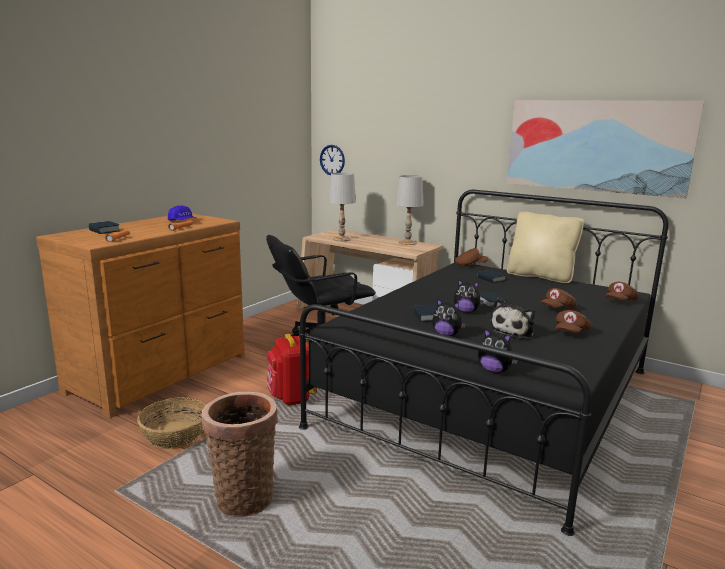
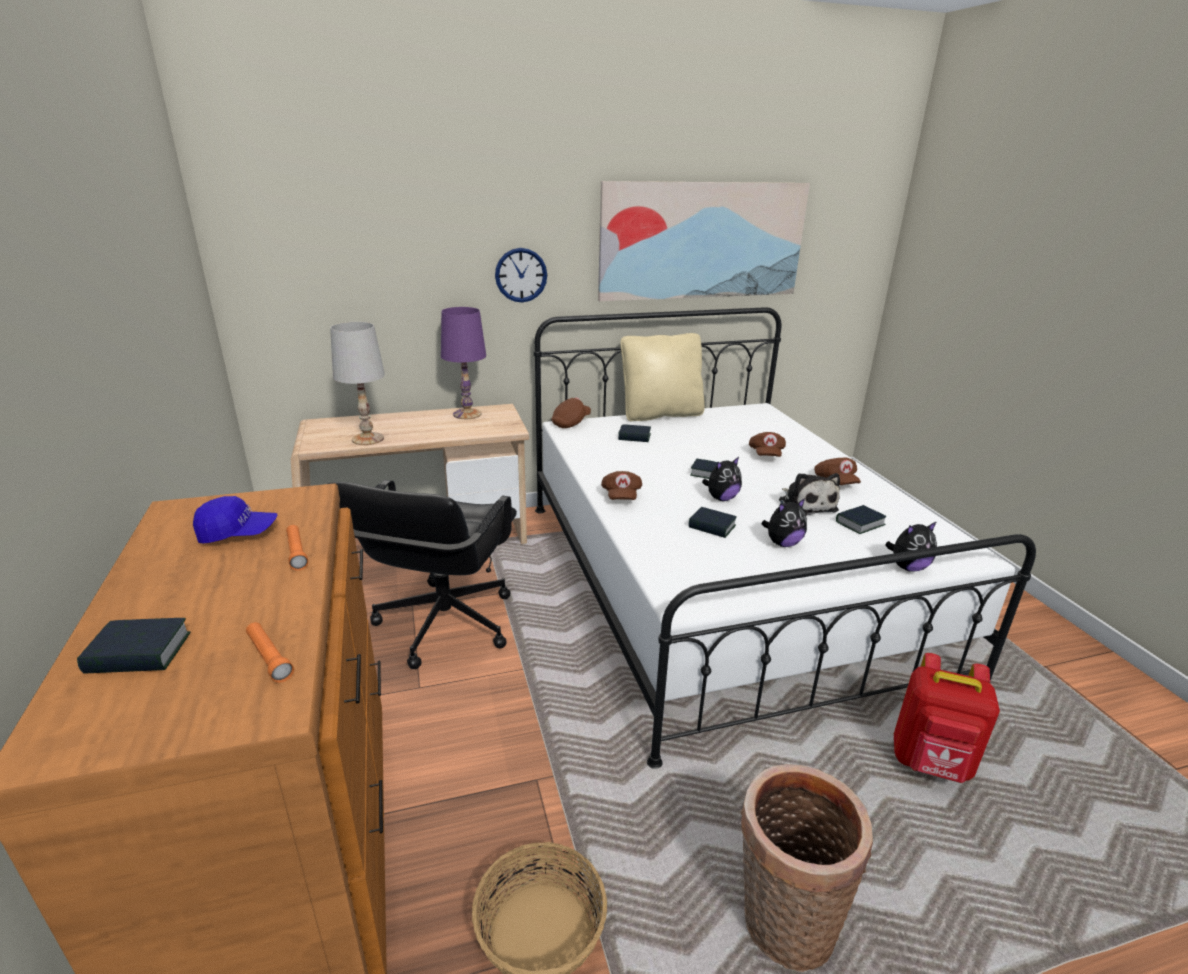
camera: 50 degrees left, 10 degrees up
(291, 398) = (564, 733): red backpack -> red backpack (931, 763)
(332, 160) = (268, 297): wall clock -> wall clock (521, 275)
(407, 243) = (467, 414): white table lamp -> purple table lamp
(490, 397) = (720, 583): black bed -> white bed
(524, 349) = (859, 523): none -> book
(620, 301) = (775, 422): brown cap -> brown cap (621, 496)

